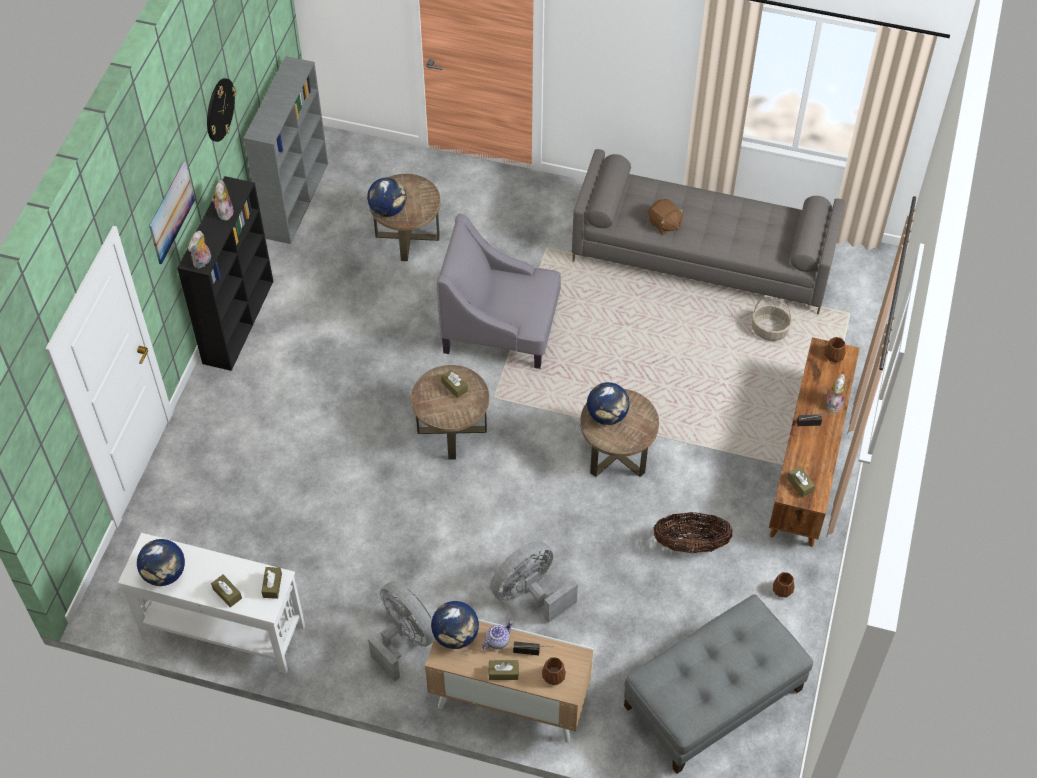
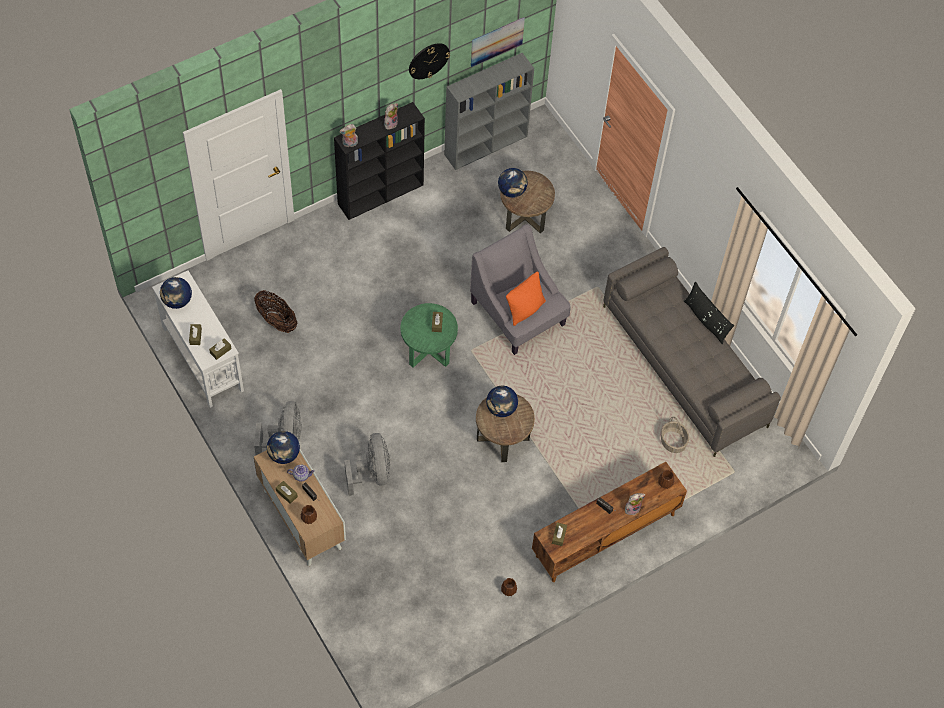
camera: 40 degrees right, 5 degrees up
(171, 212) = (345, 103): picture -> picture (497, 41)
(452, 430) = (428, 350): brown side table -> green side table
(524, 307) = (525, 309): none -> orange pillow
(530, 594) = (372, 473): grey fan -> grey fan turned 75 degrees clockwise
(664, 224) = (661, 325): brown plush toy -> none
(690, 544) = (486, 522): basket -> basket (276, 320)
(697, 189) = (706, 320): none -> black pillow
(713, 698) = (406, 612): grey ottoman -> none

